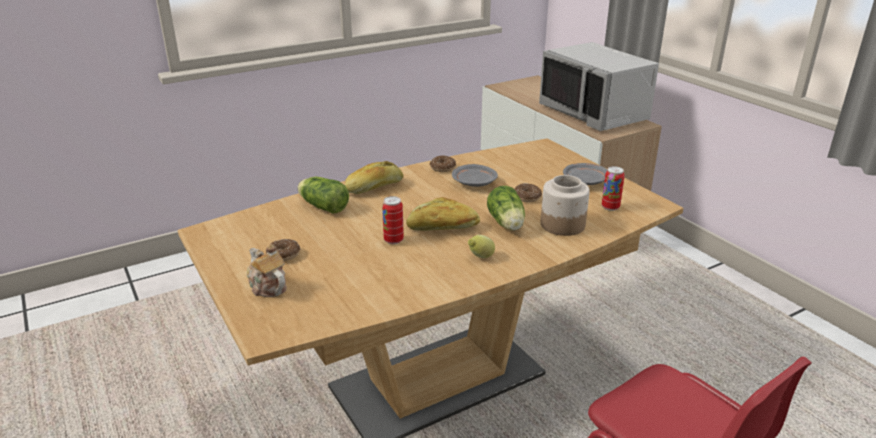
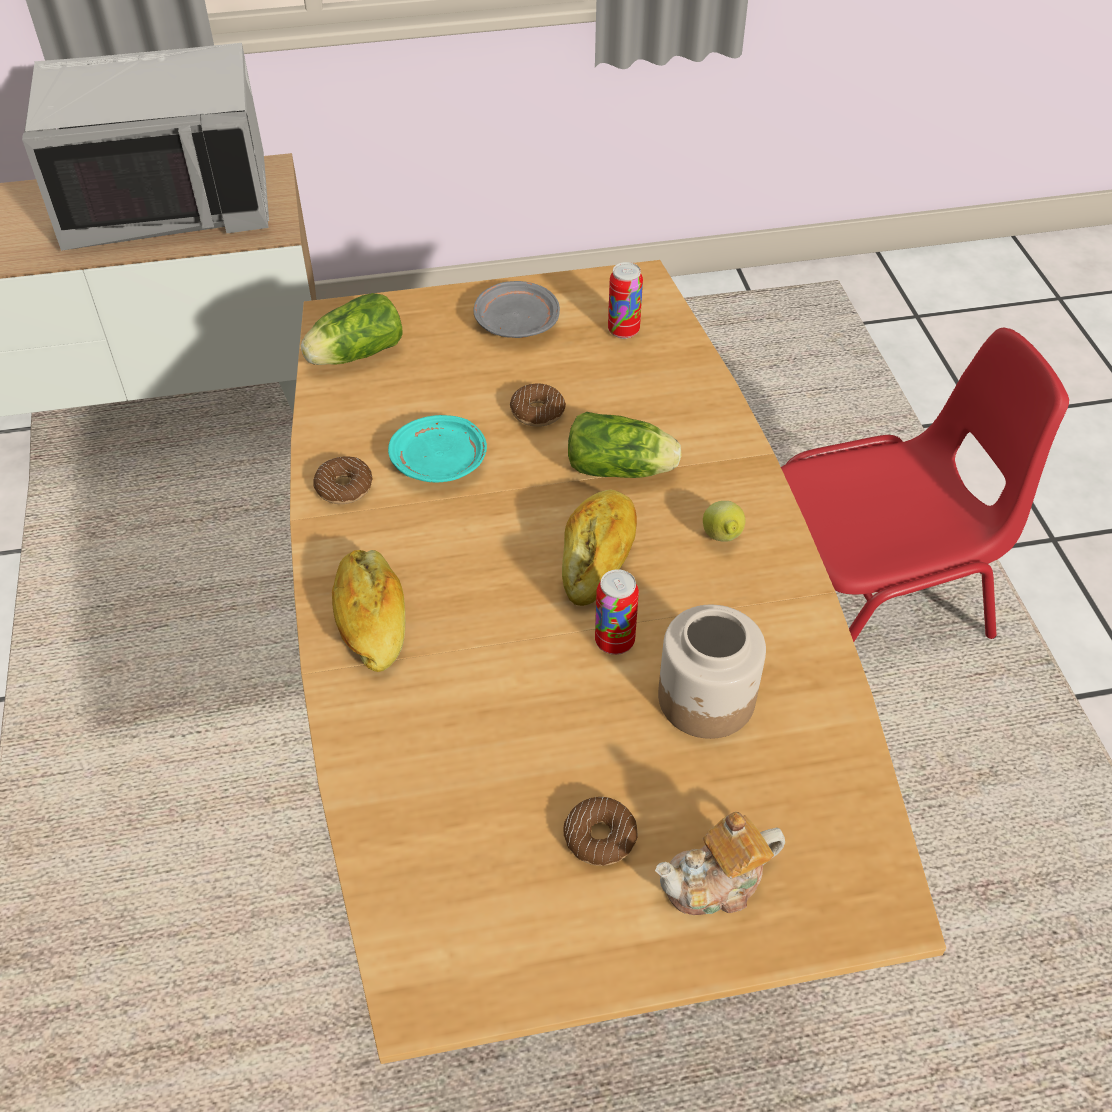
camera: 70 degrees left, 20 degrees up
(322, 206) = (411, 730): lettuce -> lettuce (353, 355)
(474, 183) = (440, 462): grey plate -> turquoise plate
(562, 225) = (657, 405): jar -> jar (706, 699)

